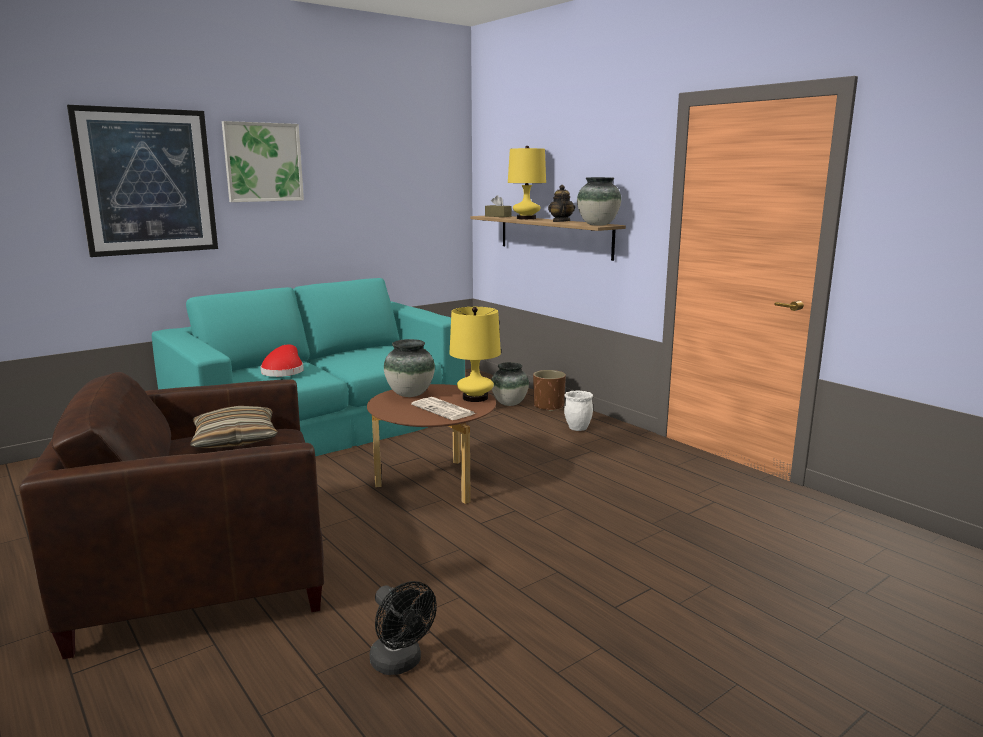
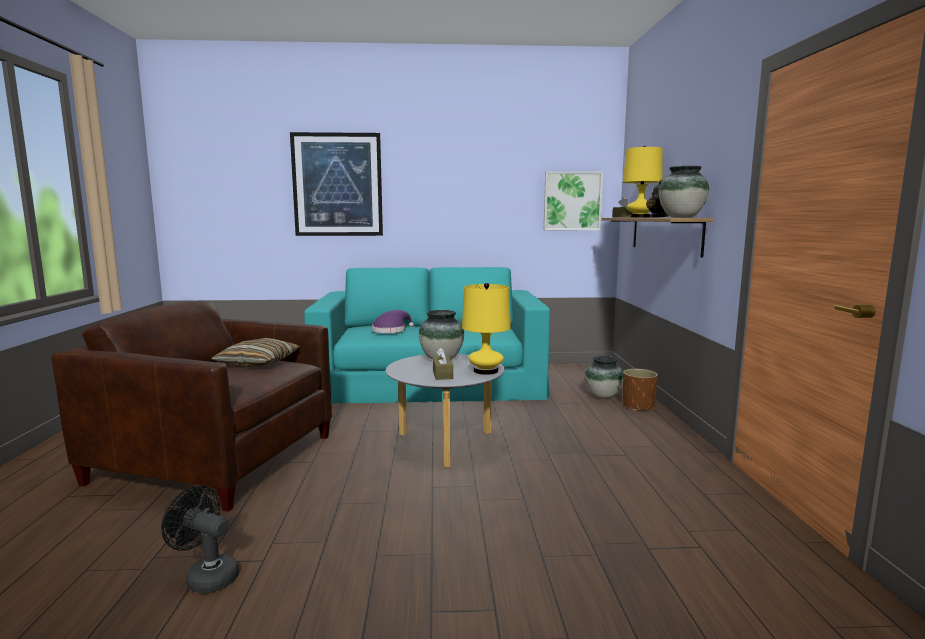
camera: 35 degrees right, 5 degrees down
(263, 162) = (423, 171): picture -> picture (572, 201)
(284, 371) = (391, 330): red hat -> purple hat
(400, 664) = (206, 576): black fan -> black fan turned 120 degrees clockwise
(434, 482) = (445, 443): brown coffee table -> grey coffee table
(444, 409) = (442, 374): newspaper -> brown tissue box
(578, 428) = (641, 431): white planter -> none

